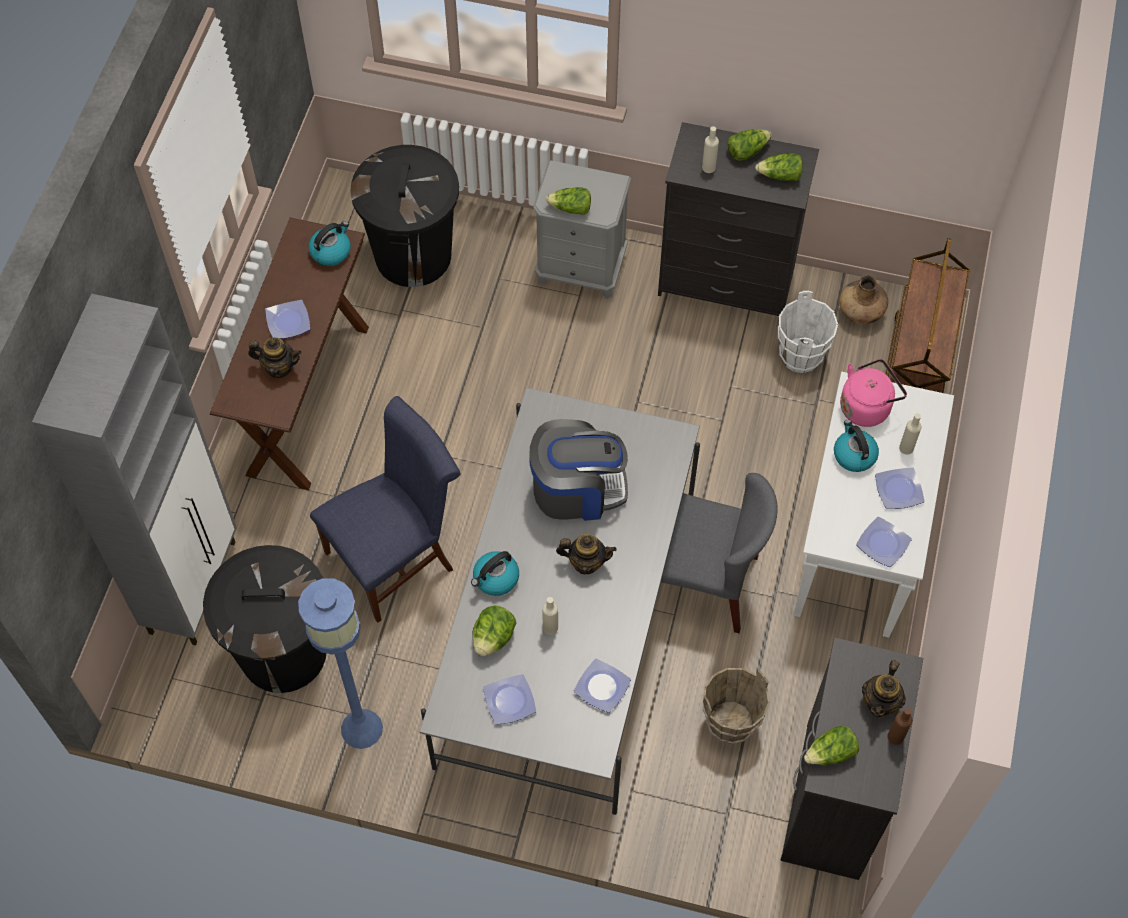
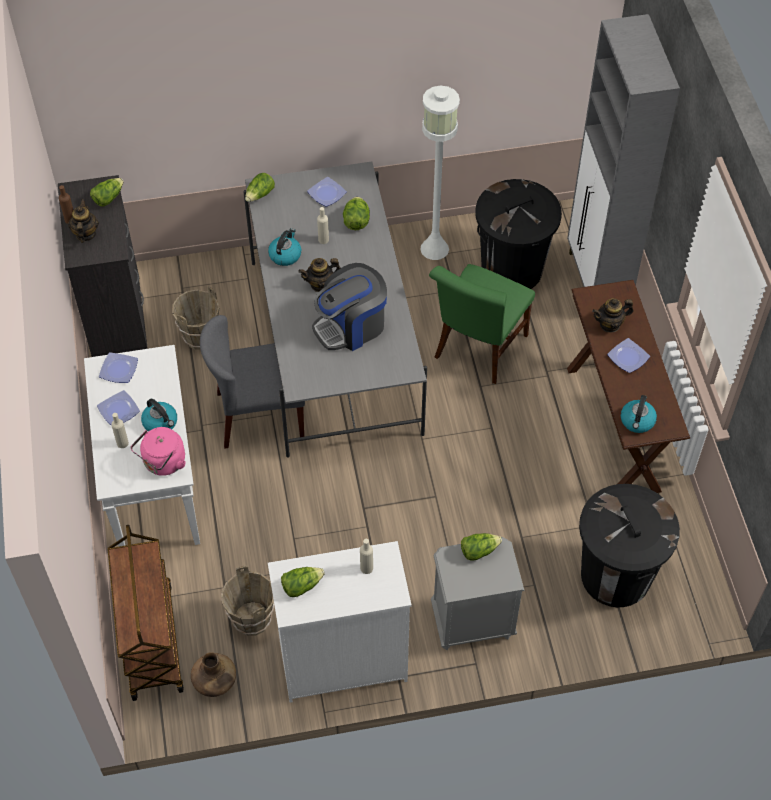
camera: 155 degrees right, 5 degrees down
(361, 728) = (435, 248): blue floor lamp -> white floor lamp
(396, 557) = (477, 350): blue chair -> green chair
(495, 579) = (374, 253): kettle -> kettle (285, 255)
(601, 687) = (274, 220): plate -> none
(727, 282) = (342, 662): black dresser -> white dresser
(747, 151) = (341, 598): lettuce -> lettuce (260, 194)
(801, 356) = (251, 619): white bucket -> brown bucket

